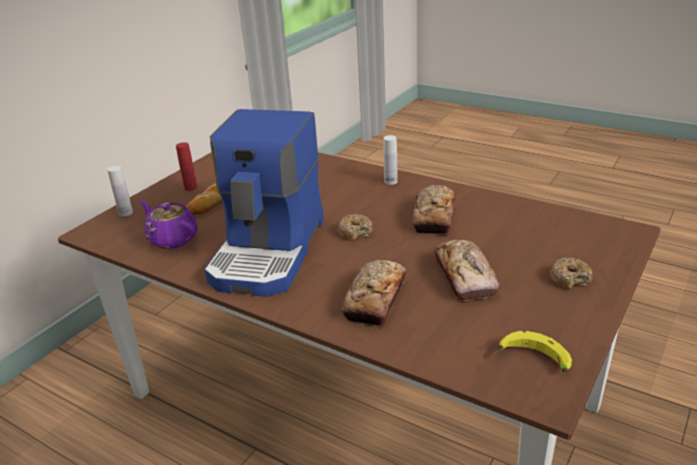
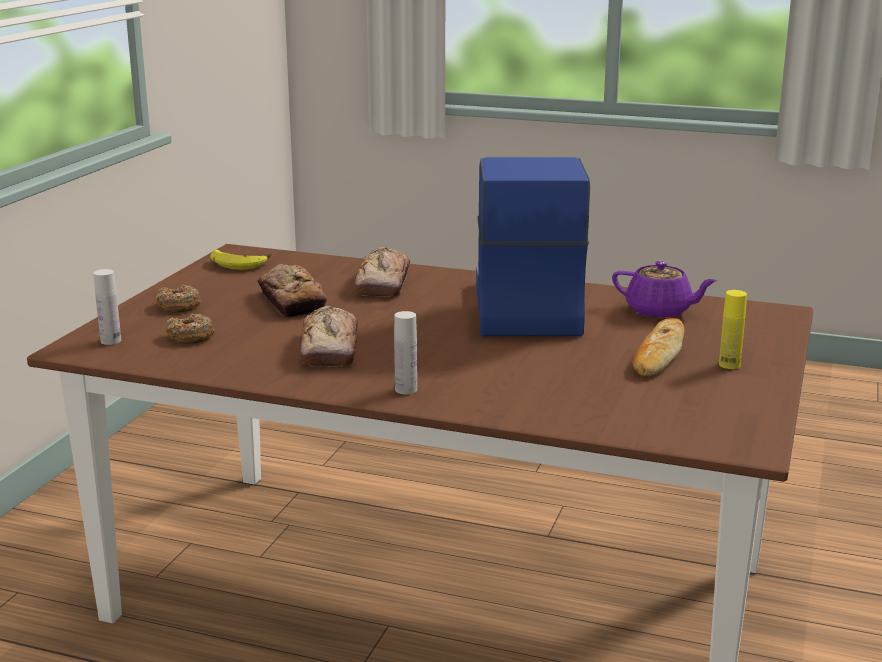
camera: 165 degrees right, 10 degrees down
(126, 213) = (771, 331): white bottle -> white bottle (111, 341)
(190, 187) = (729, 365): red bottle -> yellow bottle
(355, 232) = (430, 329): donut -> donut (190, 337)

